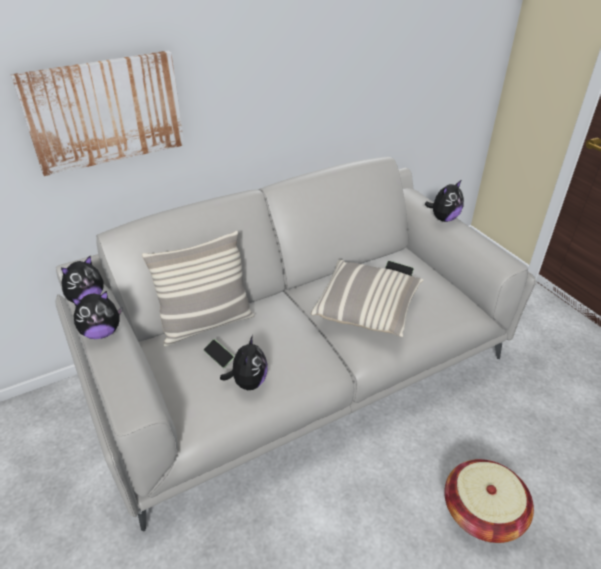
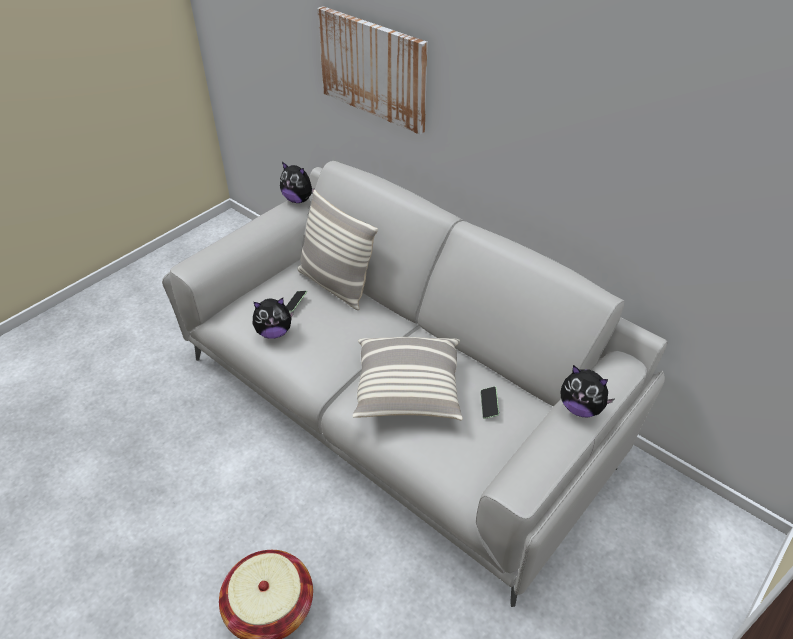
camera: 70 degrees right, 5 degrees up
(102, 332) = (263, 221): plush toy -> none

